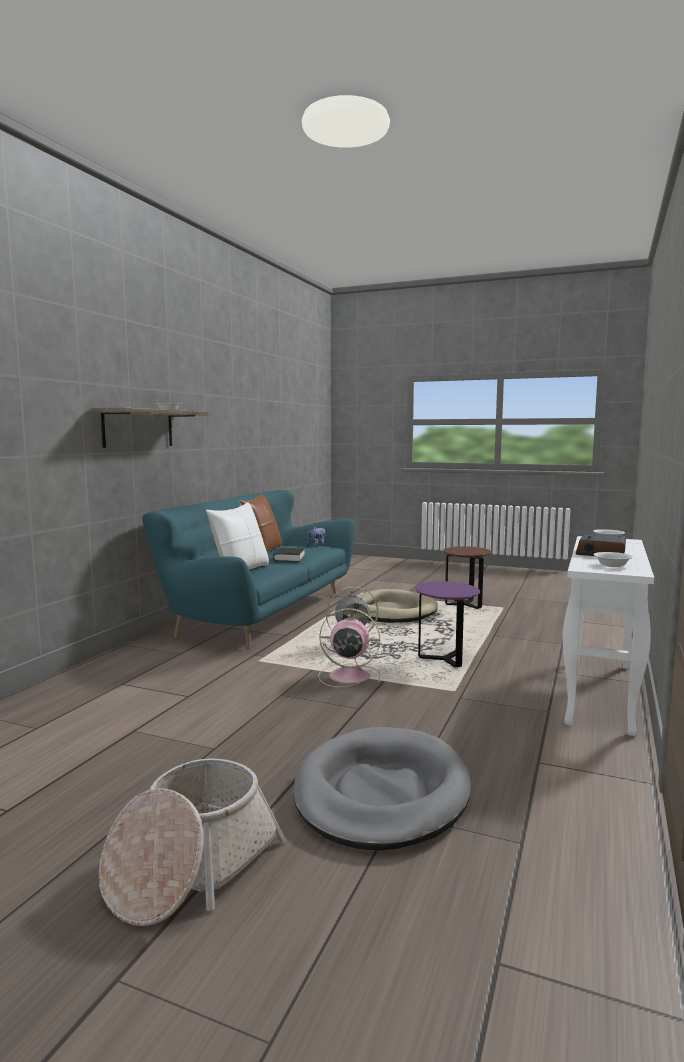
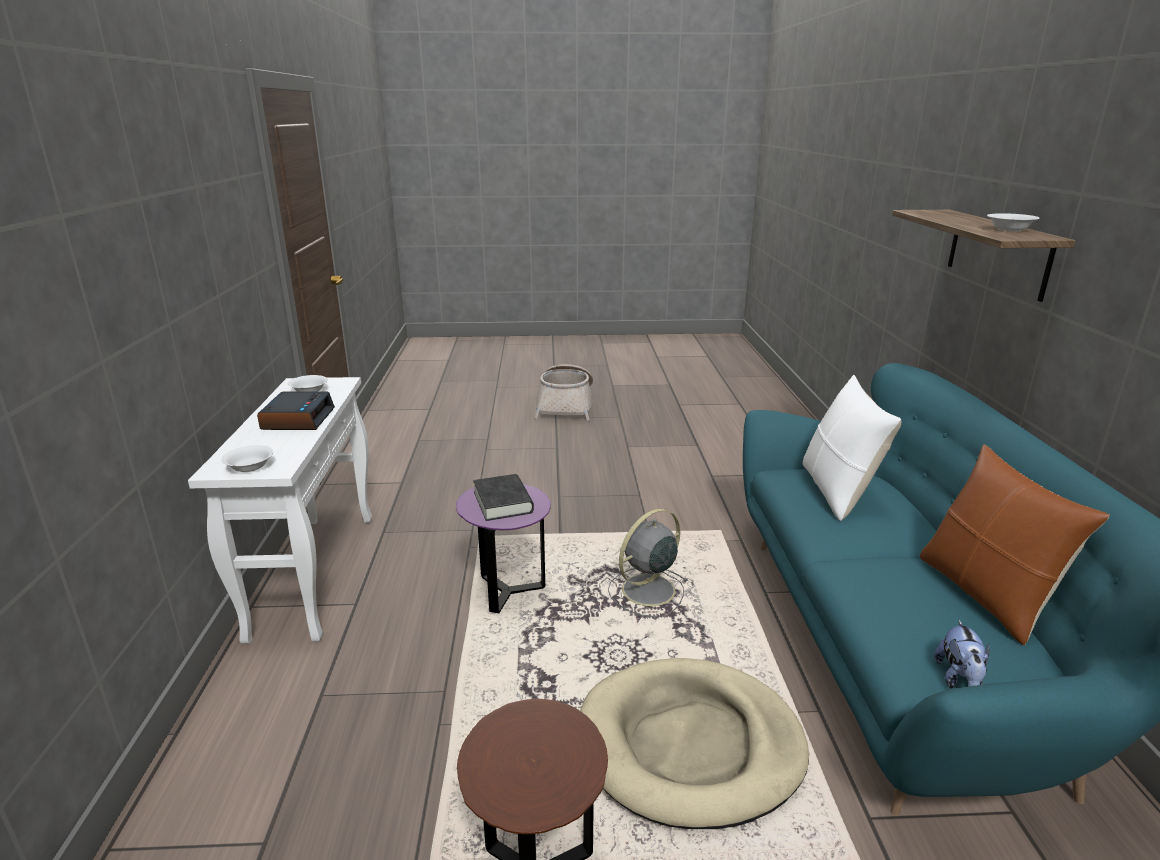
camera: 155 degrees right, 15 degrees up
(289, 558) = (862, 562): black book -> black book (503, 502)
(347, 675) = (603, 532): pink fan -> none
(381, 793) = (501, 445): grey dog bed -> none

